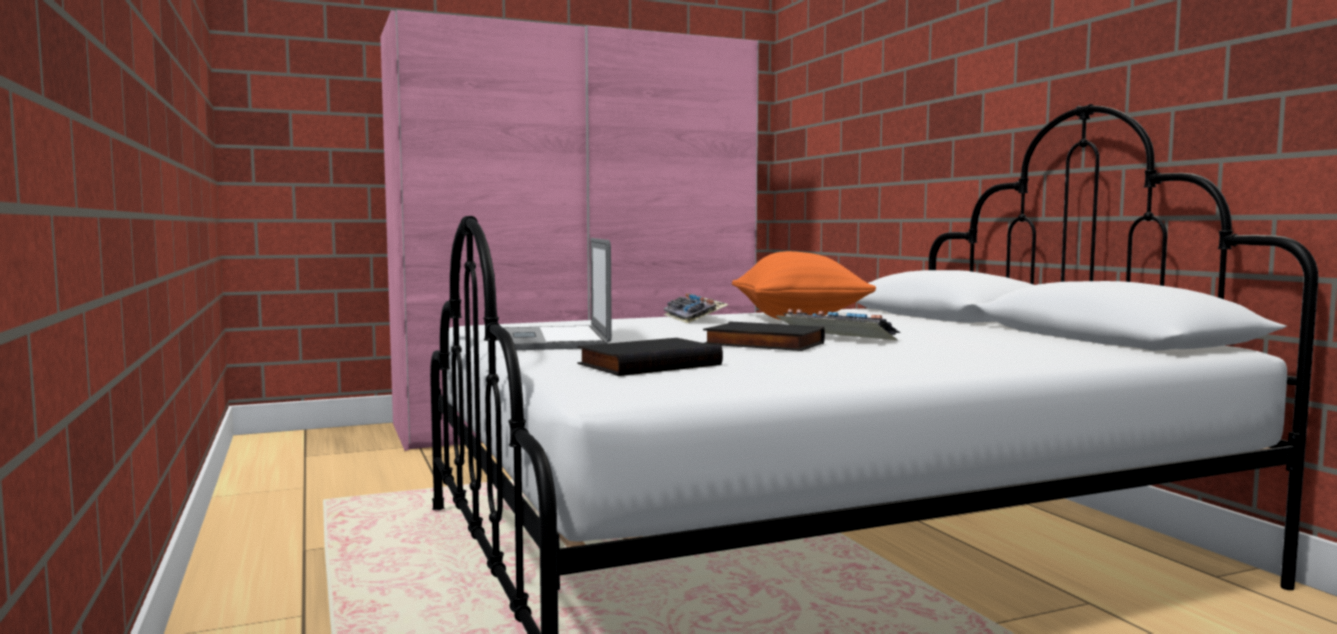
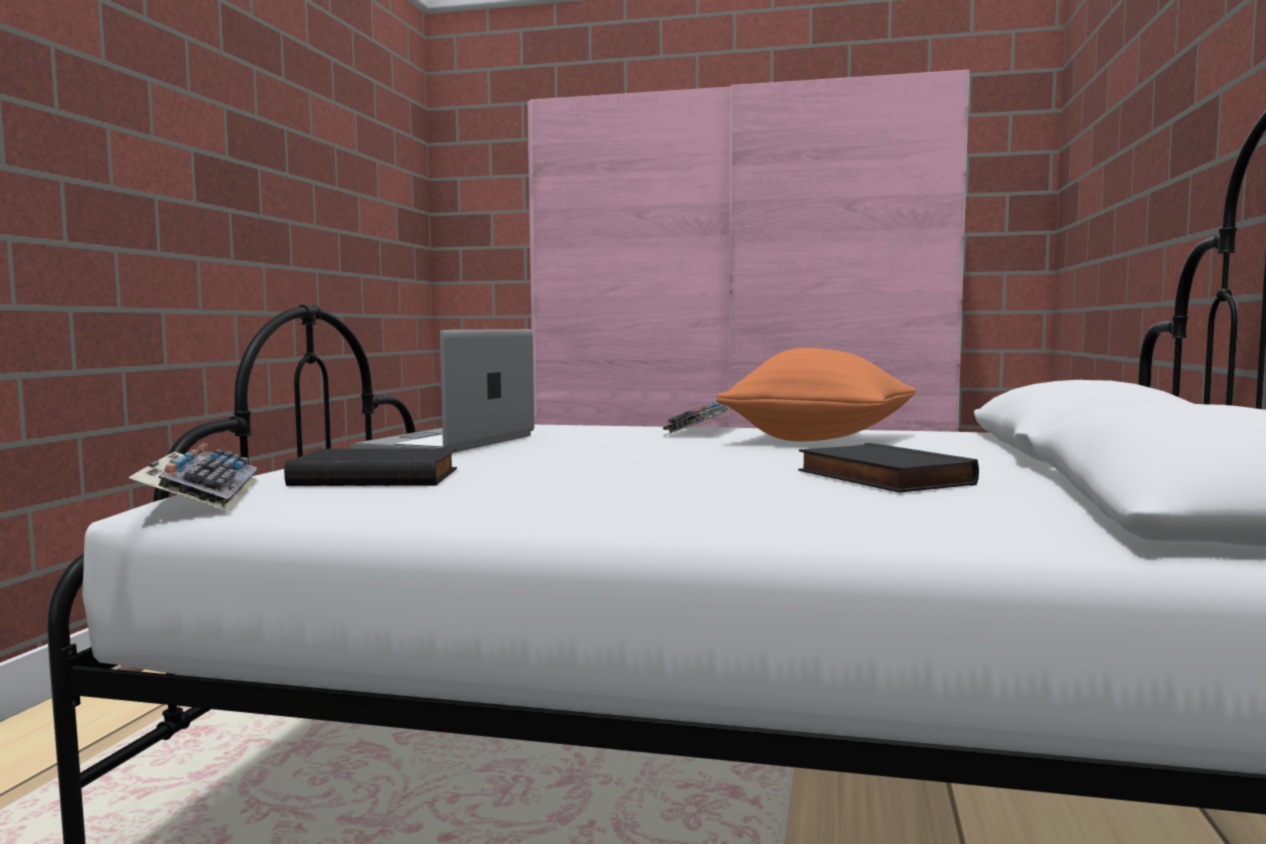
camera: 35 degrees right, 0 degrees up
(762, 344) = (605, 467): black book -> black book (880, 478)
(833, 338) = (729, 467): keyboard -> keyboard (200, 496)

